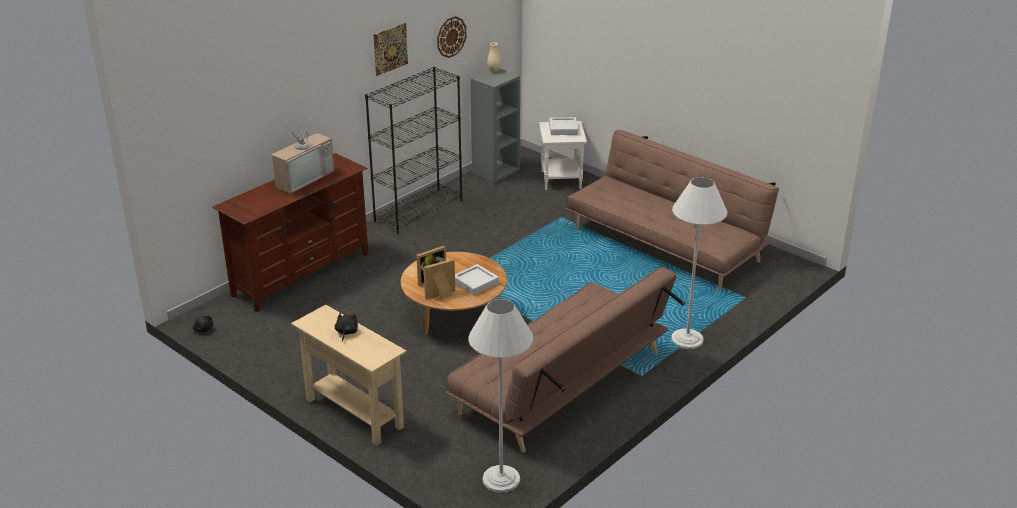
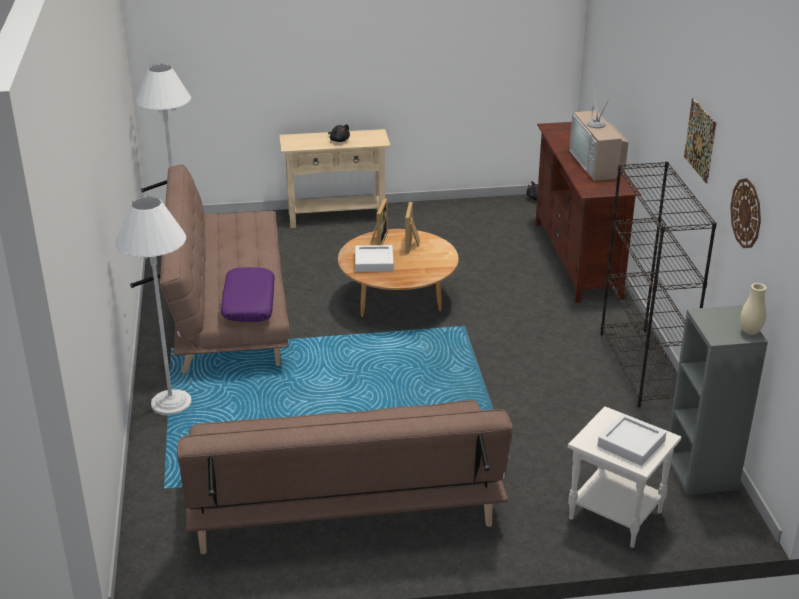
camera: 130 degrees right, 0 degrees up
(595, 304) = (248, 303): none -> purple pillow

